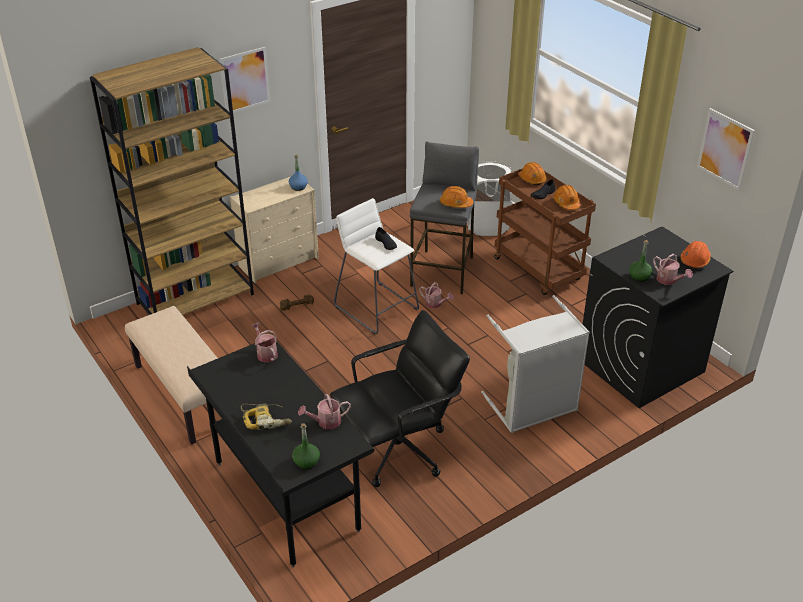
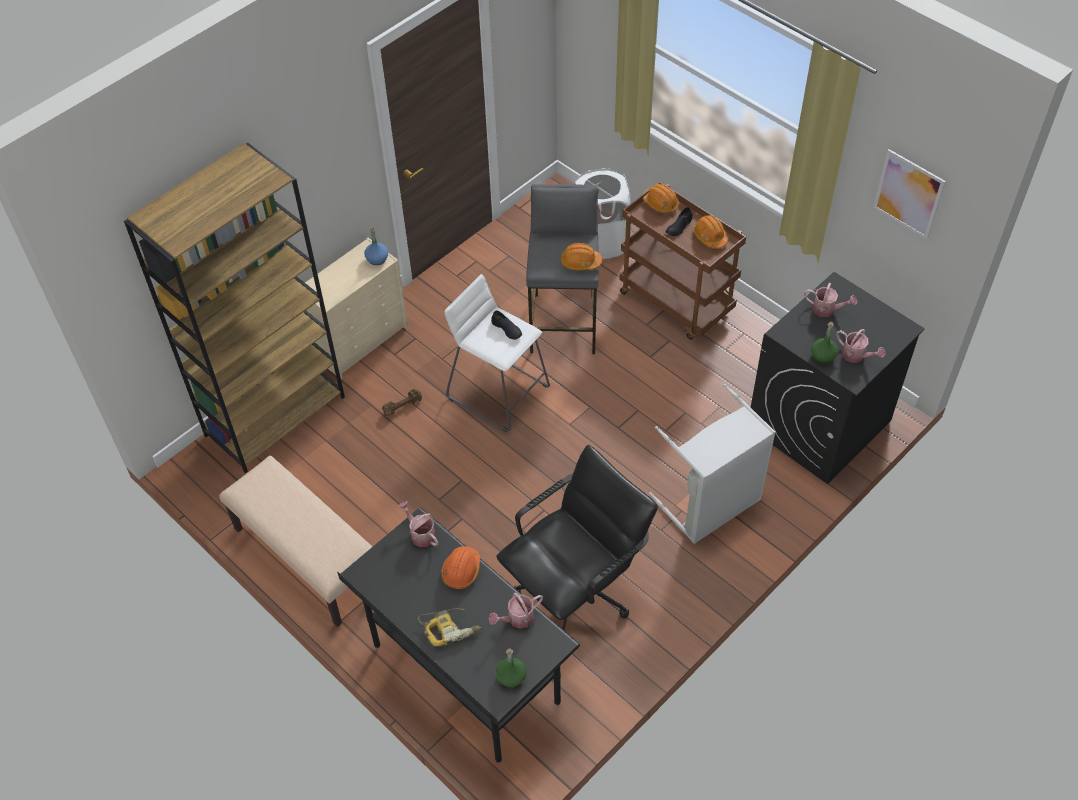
camera: 10 degrees left, 15 degrees up
(245, 80) = (300, 158): picture -> none
(435, 304) = (566, 374): watering can -> watering can (827, 309)
(695, 260) = (880, 320): orange hard hat -> orange hard hat (461, 570)

